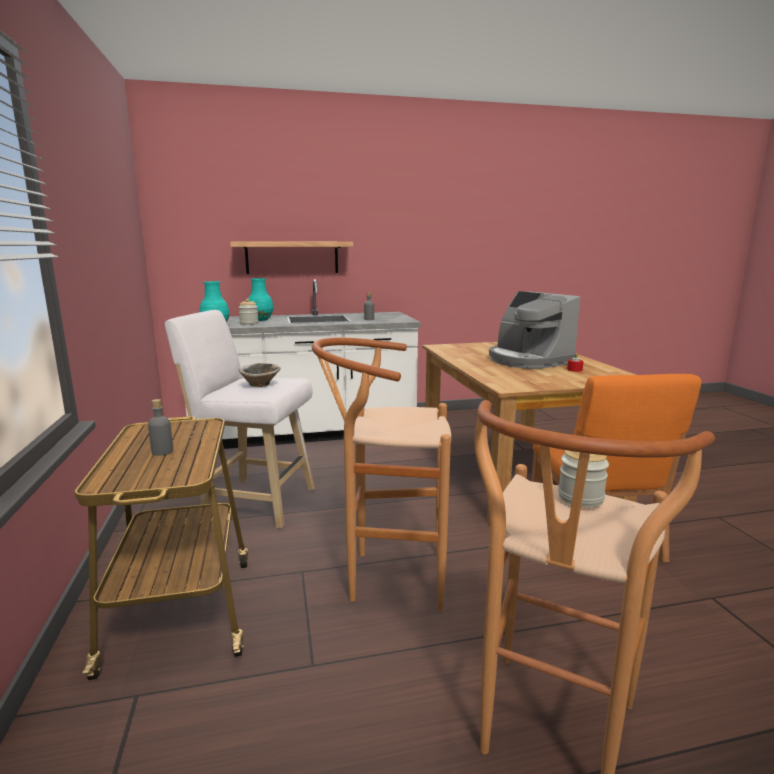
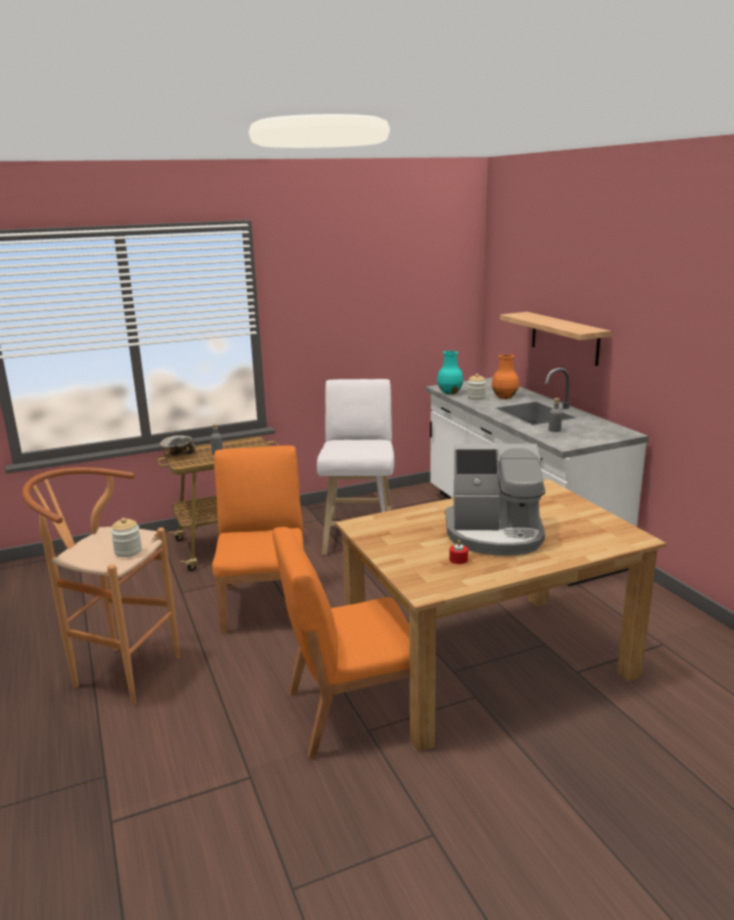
camera: 80 degrees right, 5 degrees up
(260, 385) = (350, 446): bowl -> bowl (177, 454)
(261, 320) = (504, 397): turquoise vase -> orange vase
(386, 577) = (266, 604): brown stool -> orange chair
(528, 360) = (495, 534): coffee machine -> coffee machine turned 135 degrees counterclockwise

